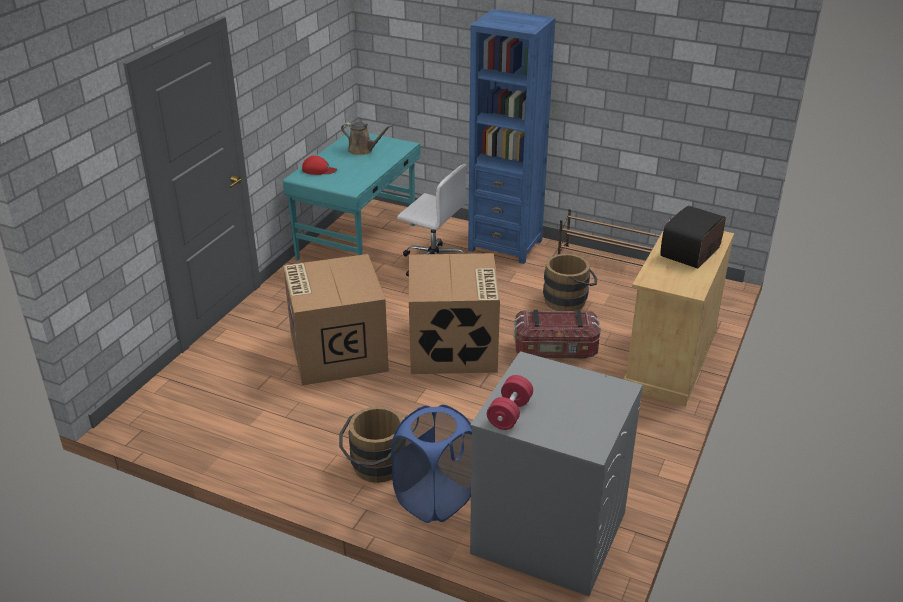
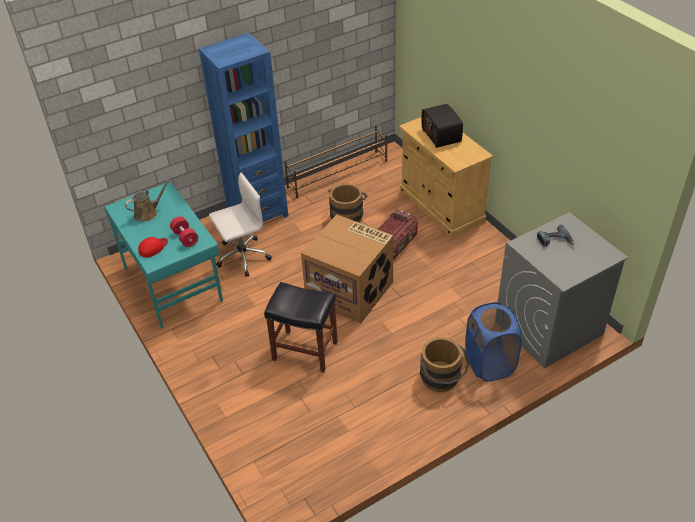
camera: 55 degrees left, 10 degrees up
(337, 352) = (304, 351): cardboard box -> black stool
(509, 413) = (563, 272): red dumbbell -> red dumbbell (185, 237)
(567, 388) = (555, 240): none -> power drill

